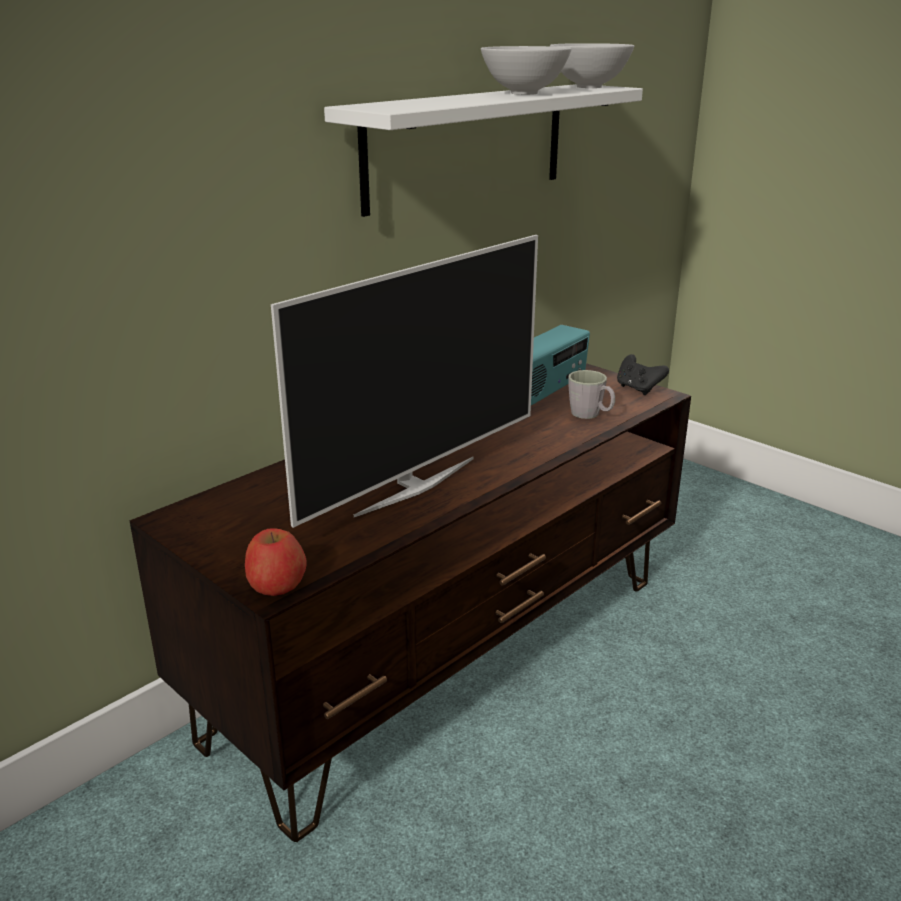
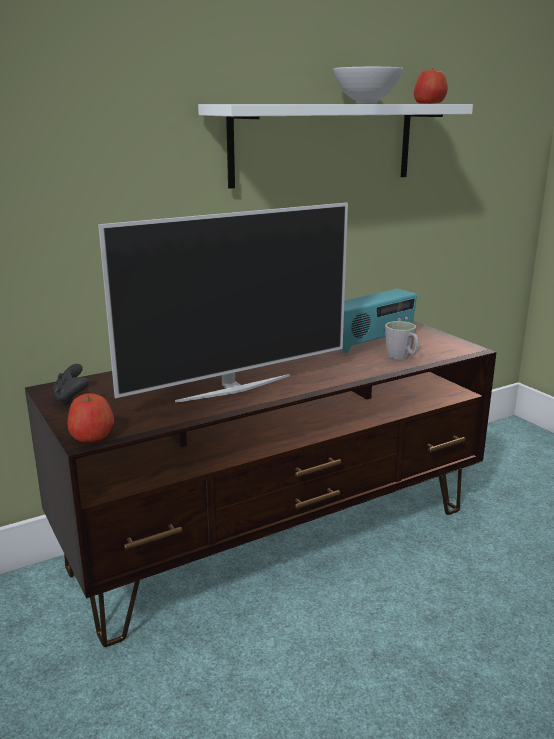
camera: 15 degrees right, 5 degrees down
(588, 87) = (429, 103): white bowl -> apple
(638, 389) = (453, 344): black game controller -> black game controller (71, 398)

